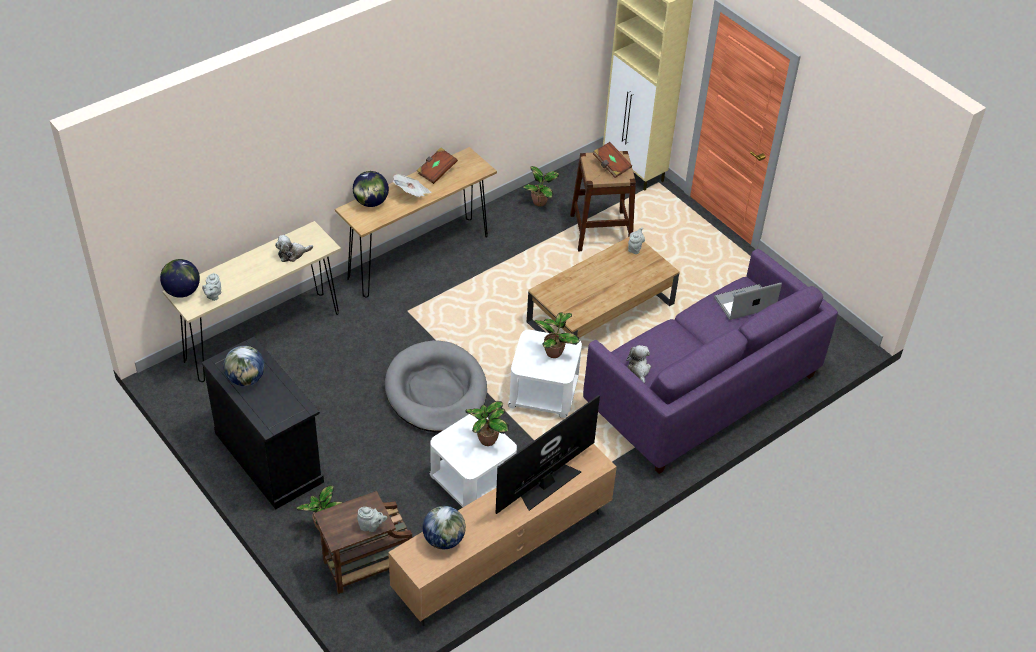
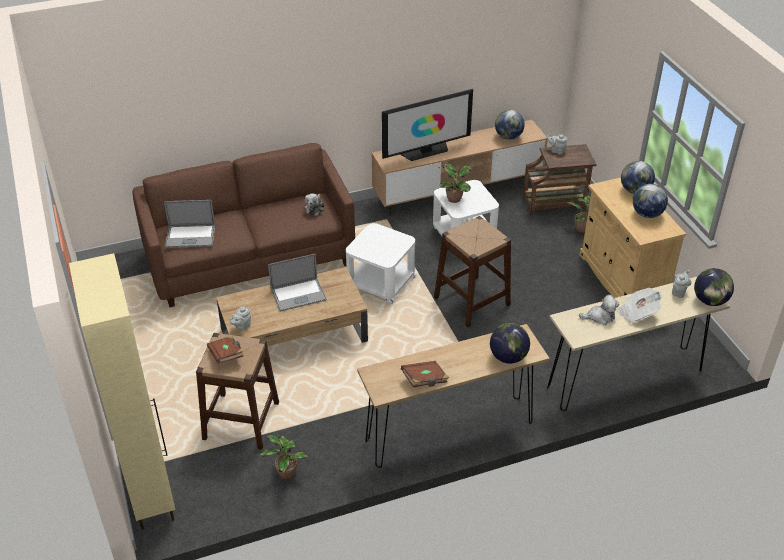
camera: 160 degrees left, 5 degrees down
(261, 412) = (635, 191): none -> globe
(269, 457) = (622, 279): black cabinet -> beige cabinet
(412, 193) = (461, 359): newspaper -> newspaper (637, 313)
(436, 391) = (471, 300): grey dog bed -> brown stool
(554, 352) = (372, 246): potted plant -> none
(602, 289) = (298, 295): none -> laptop
(702, 391) = (250, 258): purple sofa -> brown sofa

